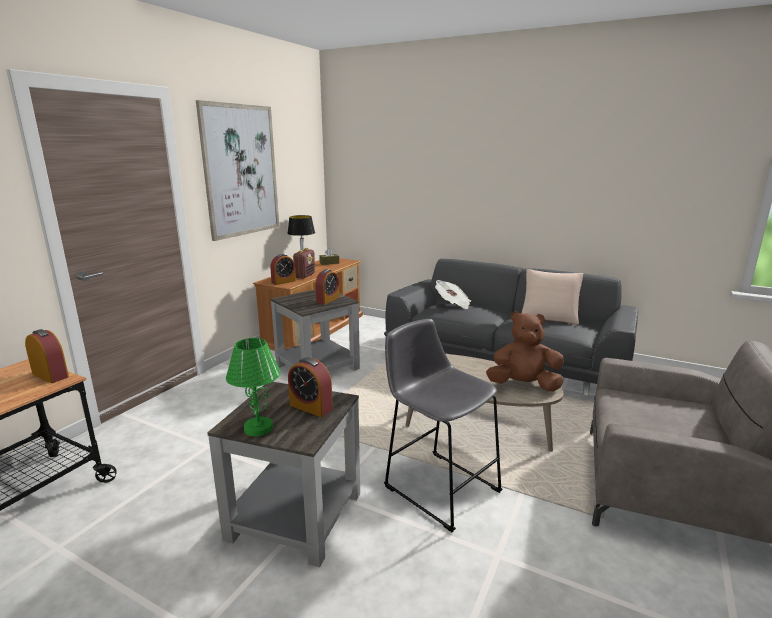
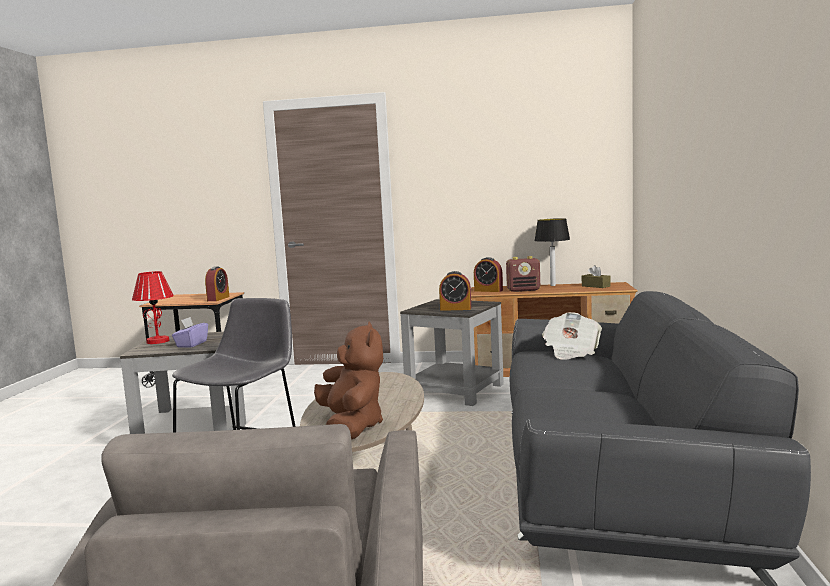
camera: 70 degrees right, 10 degrees down
(240, 171) = (469, 164): picture -> none
(258, 427) = (158, 341): green table lamp -> red table lamp
(311, 407) = (191, 344): alarm clock -> purple tissue box
(549, 316) = (614, 401): beige pillow -> none

